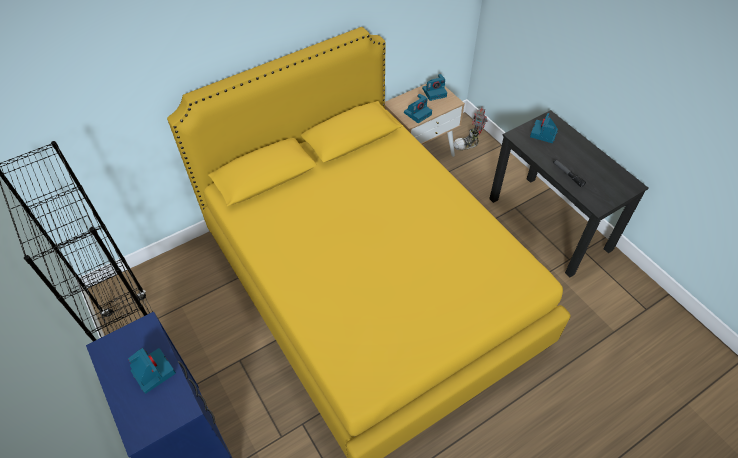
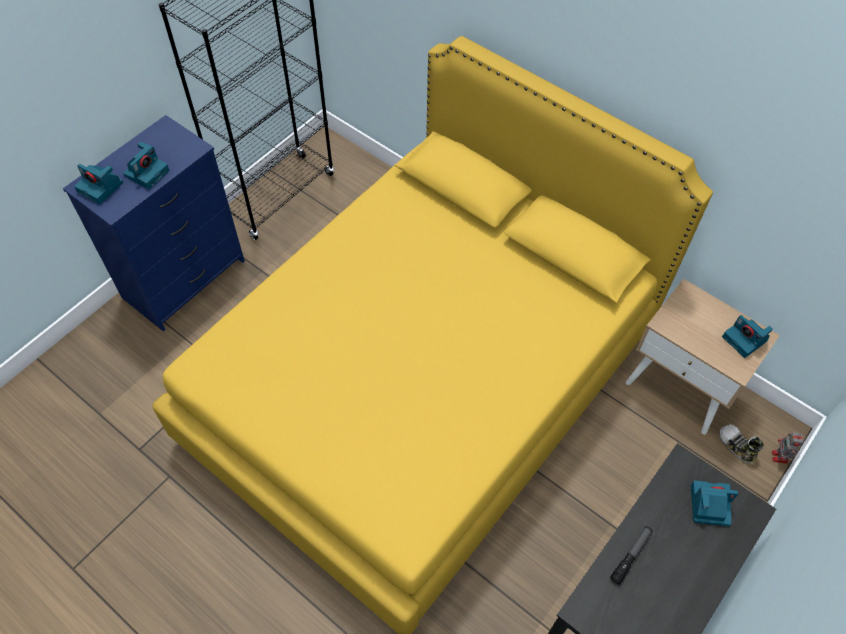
camera: 70 degrees right, 5 degrees up
(418, 113) = (685, 328): camera -> camera (101, 187)

